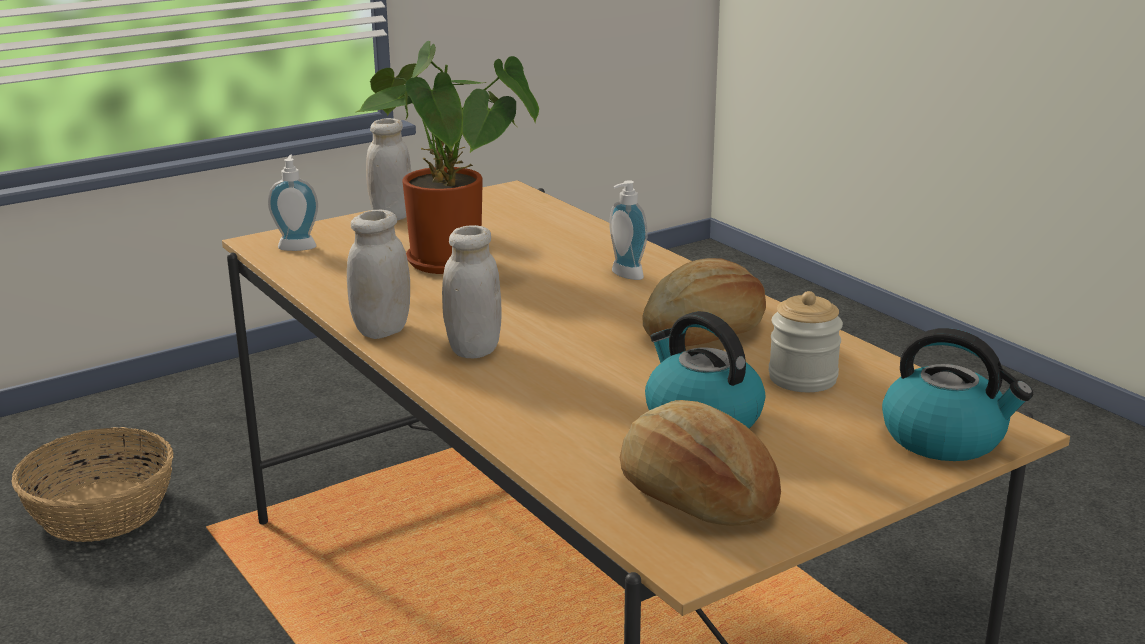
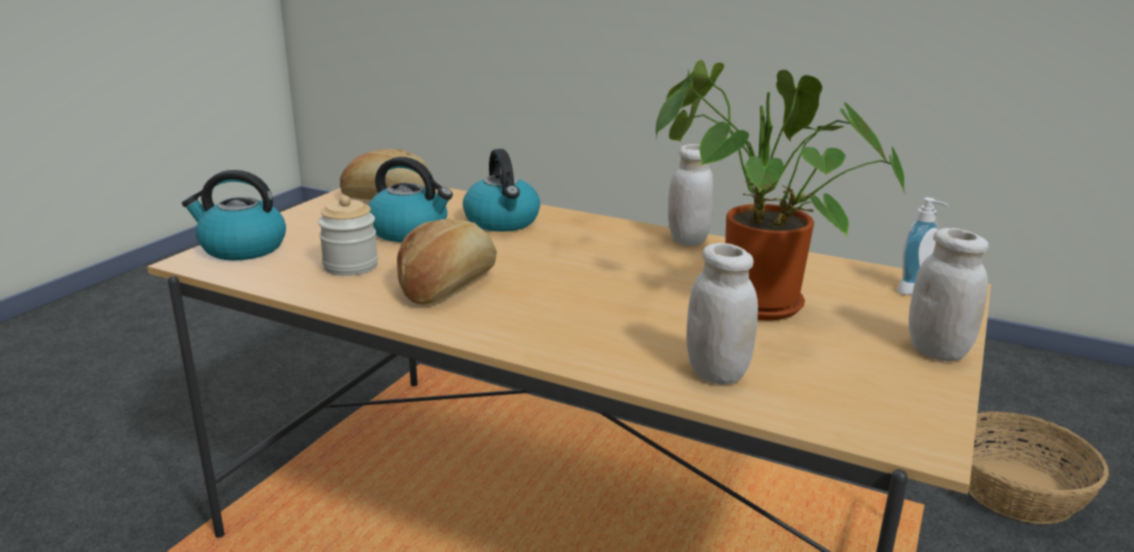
camera: 150 degrees right, 0 degrees up
(473, 349) = (605, 240): white jar -> white jar (716, 373)
(560, 407) = (502, 222): none -> kettle
(624, 275) = (577, 327): soap dispenser -> none

